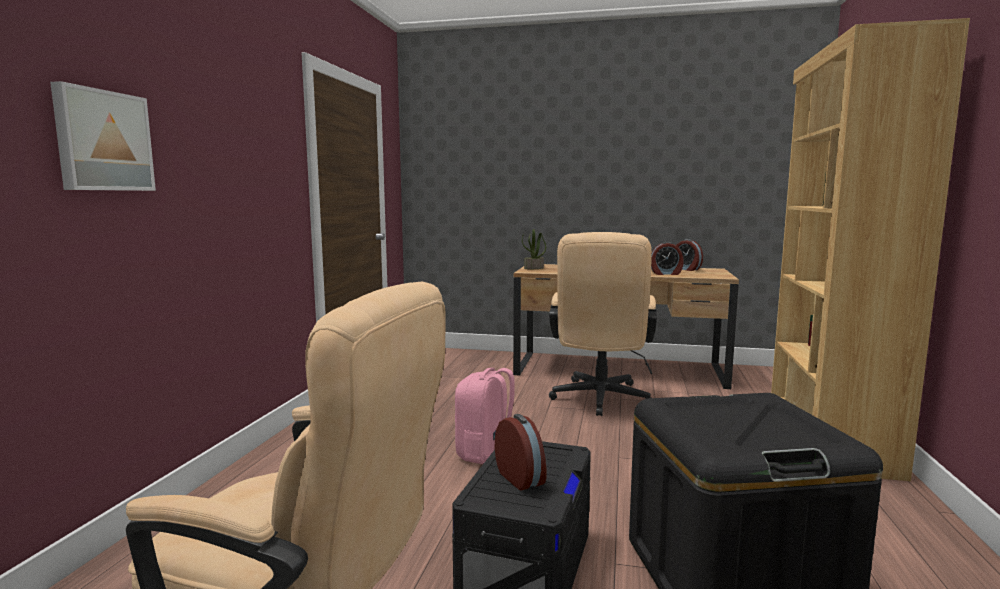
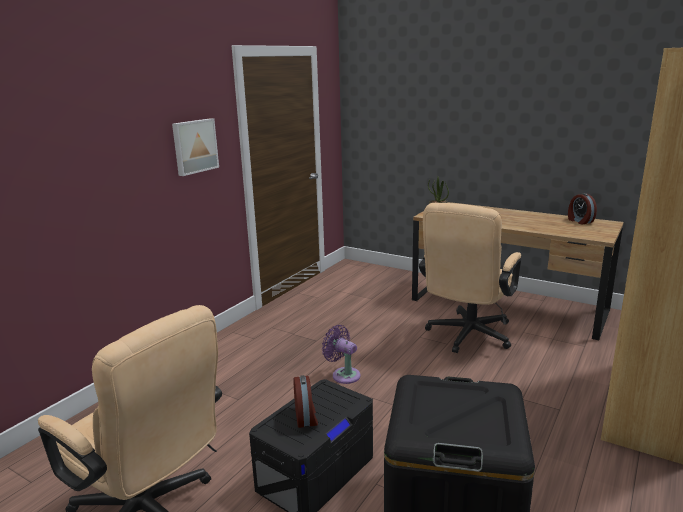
camera: 20 degrees right, 10 degrees up
(102, 141) = (69, 163): picture -> picture (194, 146)
(485, 453) = (343, 374): pink backpack -> purple fan
(666, 274) = (550, 228): alarm clock -> none

